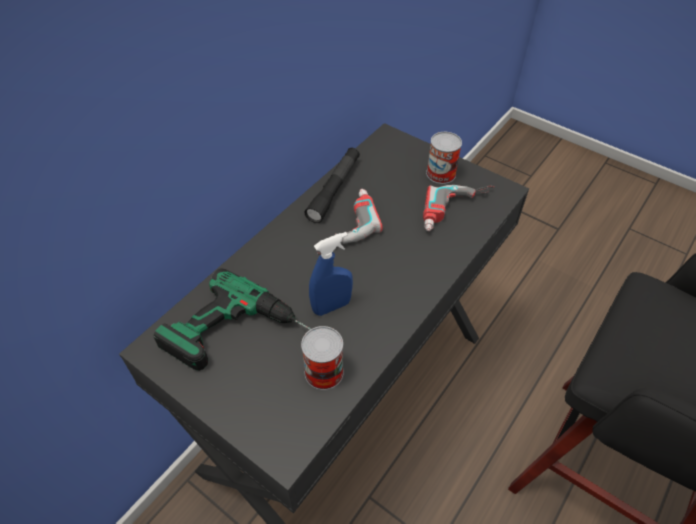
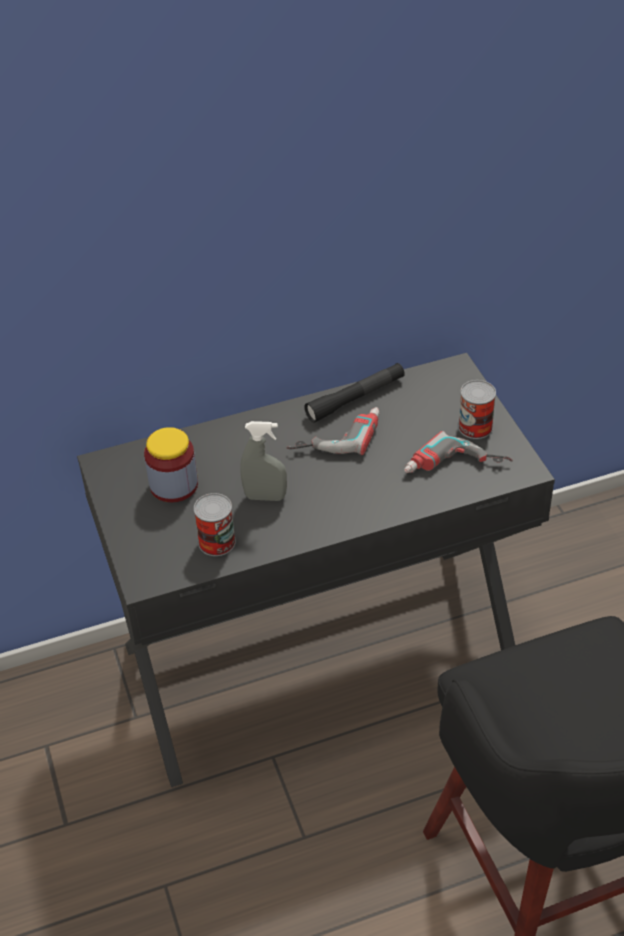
camera: 35 degrees right, 5 degrees down
(240, 336) = (174, 485): power drill -> jar
(331, 306) = (265, 497): blue spray bottle -> grey spray bottle

